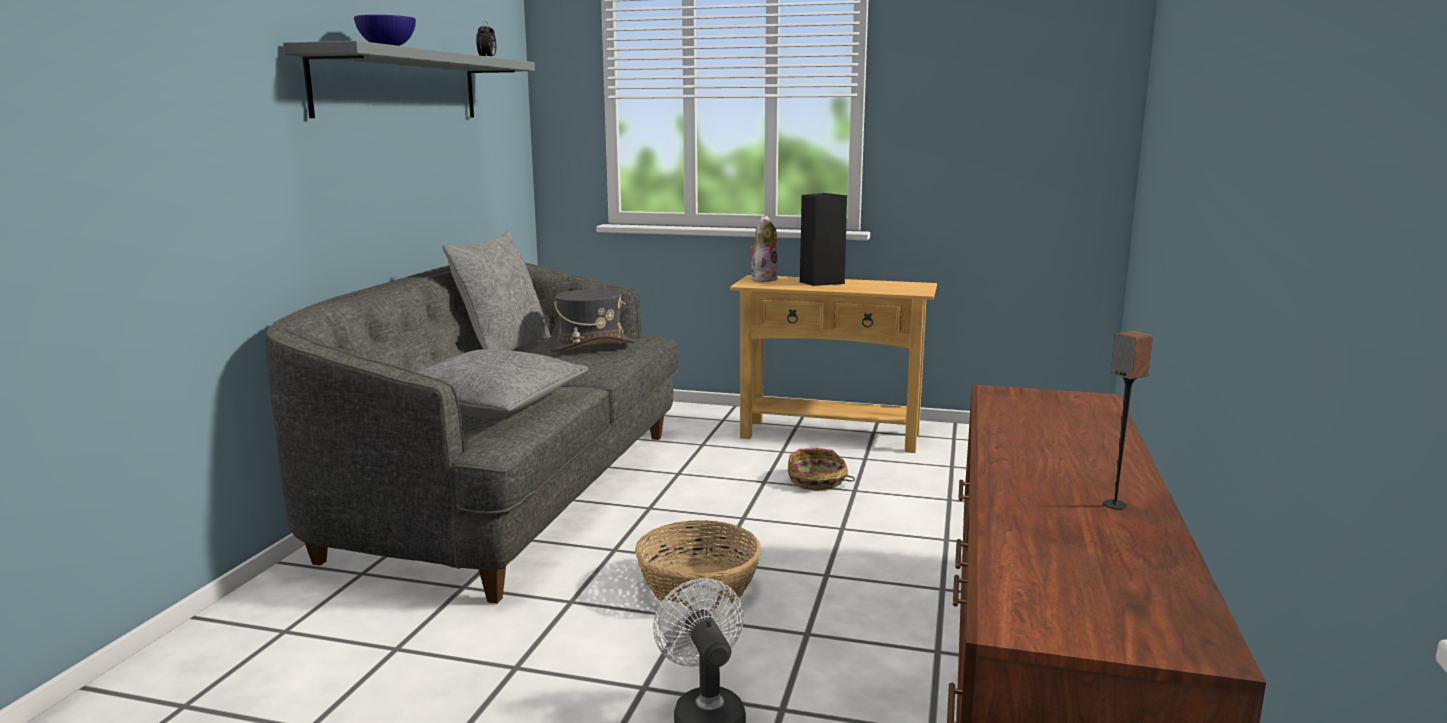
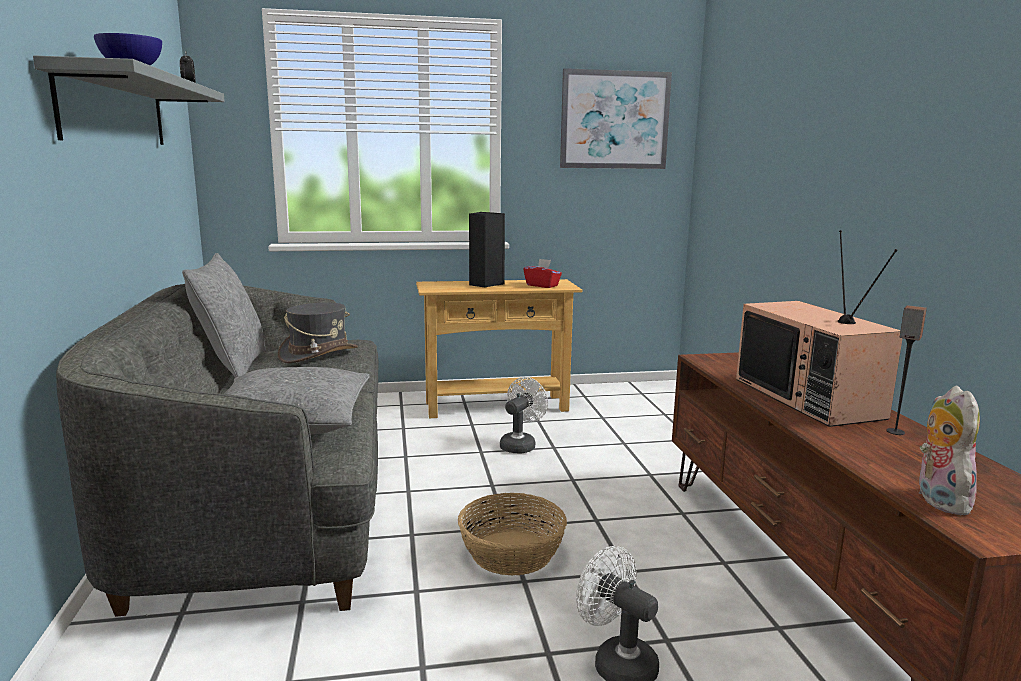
camera: 25 degrees left, 0 degrees up
(763, 279) = (436, 284): plush toy -> plush toy (937, 499)
(817, 481) = (520, 445): basket -> white fan
(889, 288) = (542, 285): none -> red tissue box
(1021, 73) = (614, 120): none -> picture
(1064, 453) = (811, 398): none -> television

